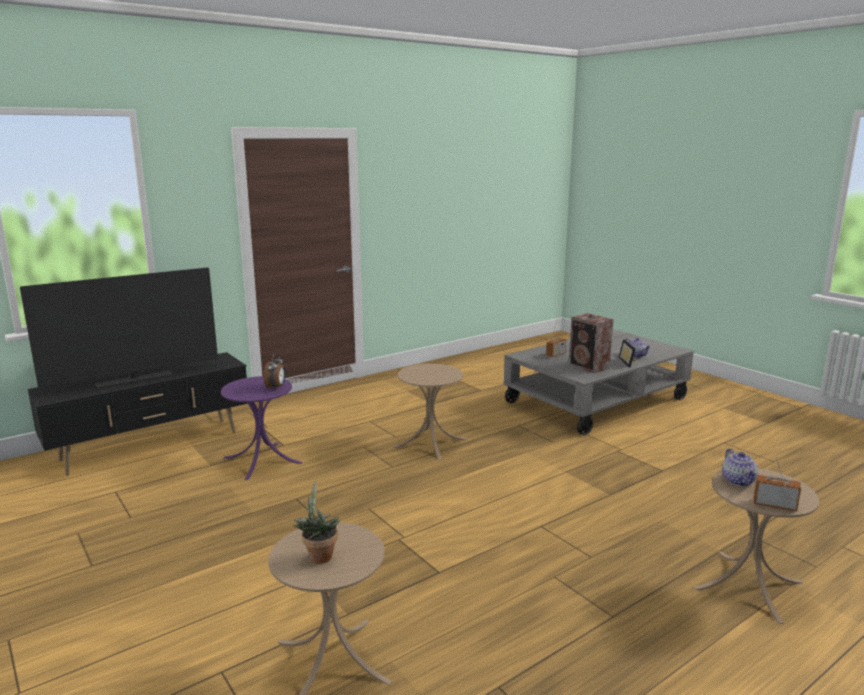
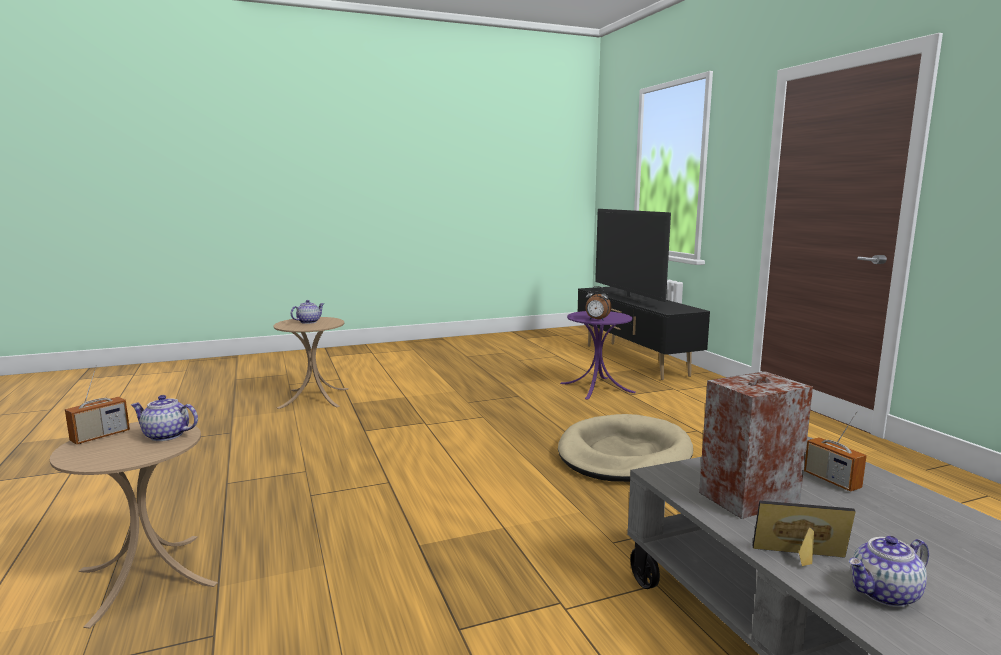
camera: 105 degrees right, 5 degrees down
(319, 555) = (308, 322): potted plant -> teapot
(430, 443) = (623, 454): beige side table -> beige dog bed

